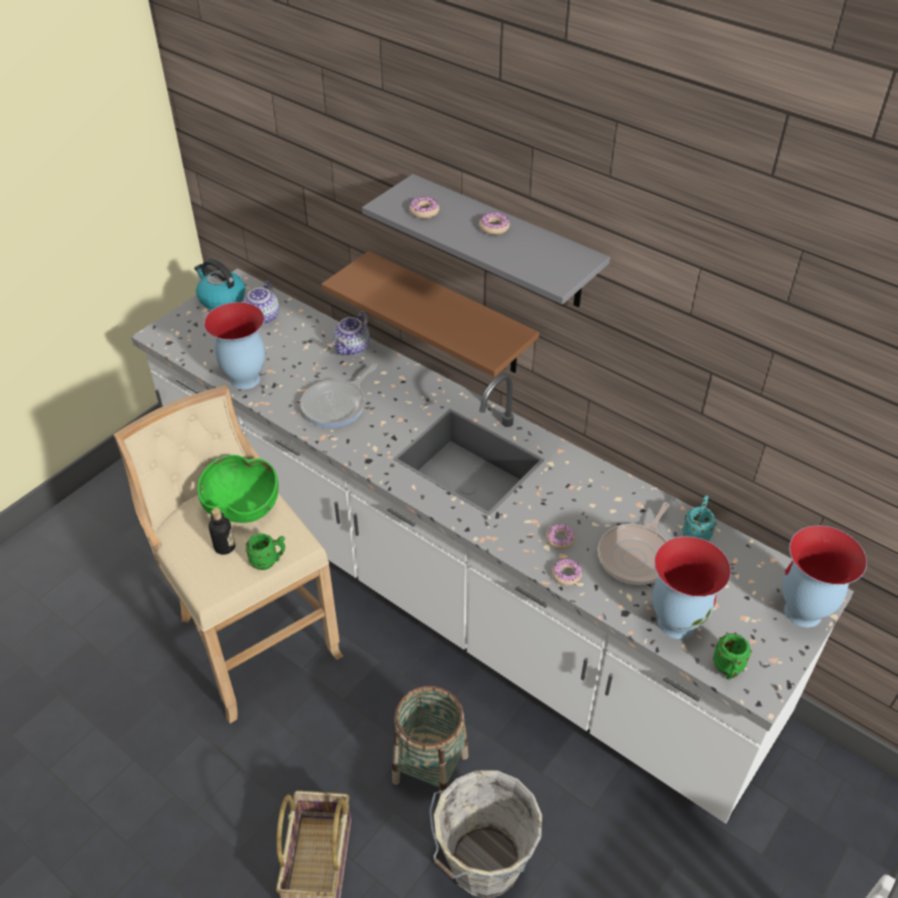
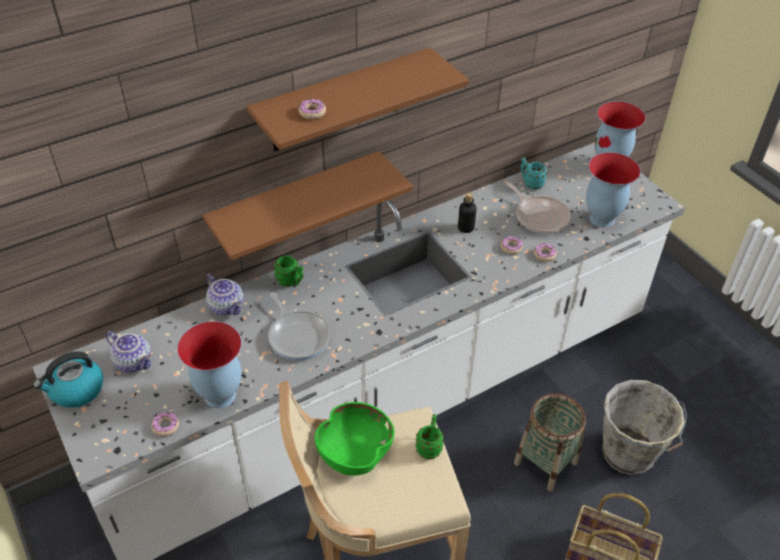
camera: 70 degrees left, 0 degrees up
(225, 547) = (399, 477): bottle -> bottle (465, 228)
(494, 227) = (360, 85): donut -> donut (166, 426)
(505, 243) = (343, 101): grey shelf -> brown shelf
(728, 670) = (643, 210): green mug -> green mug (291, 282)

